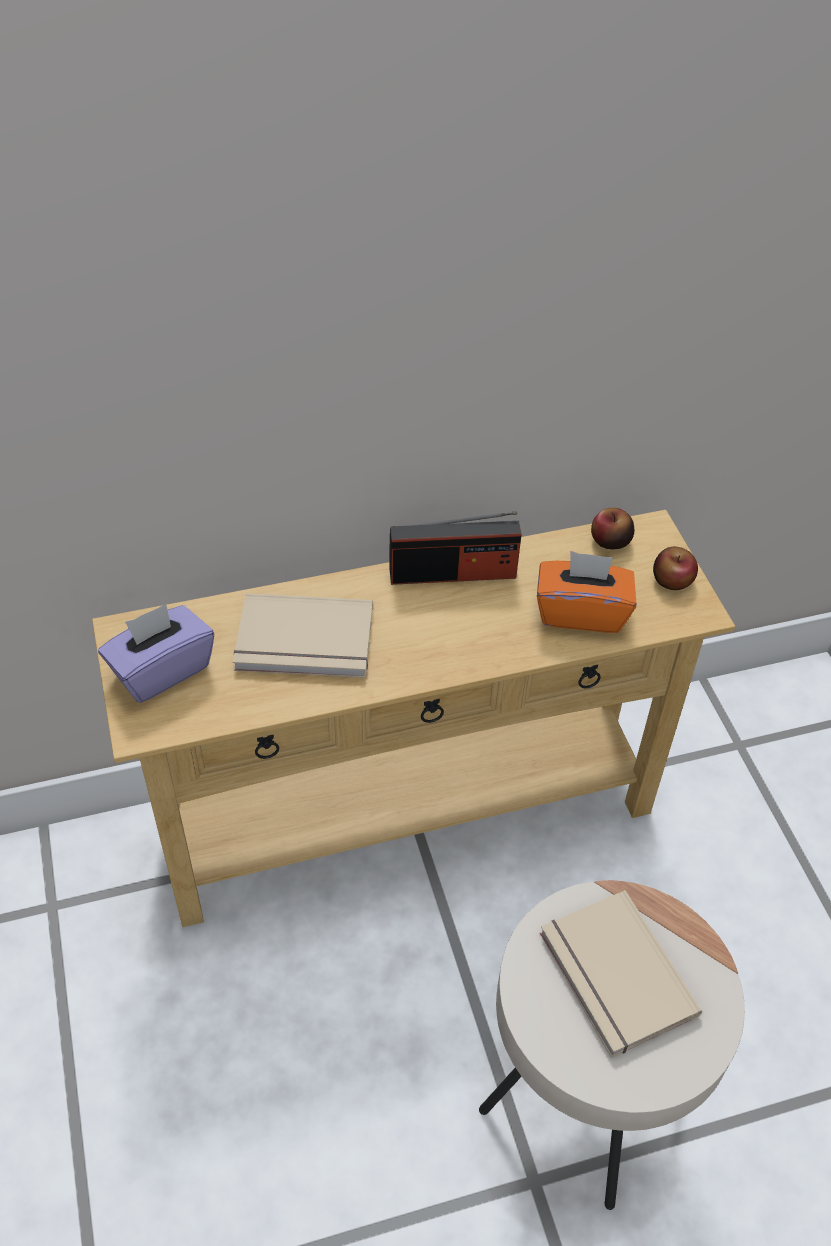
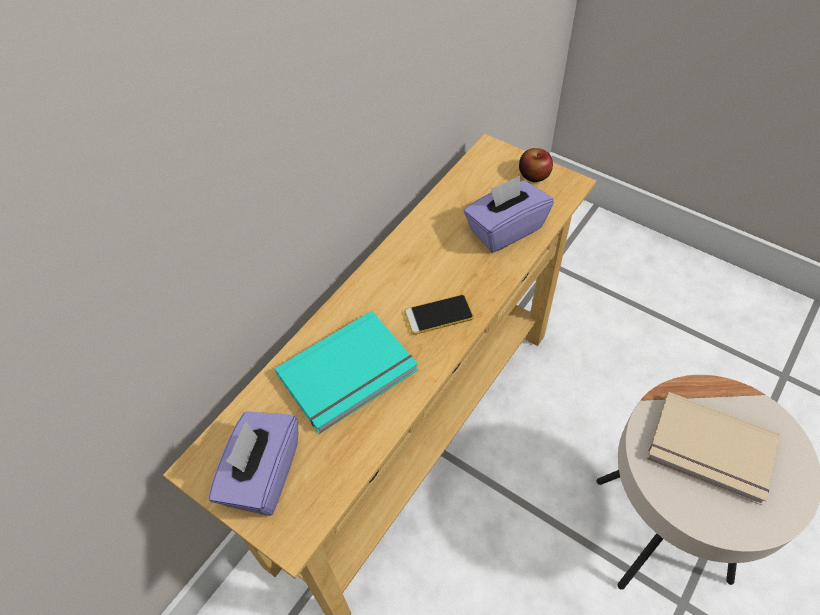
camera: 35 degrees left, 5 degrees up
(305, 643) = (350, 375): beige book -> turquoise book
(433, 646) = (438, 315): none -> phone
(453, 573) = (400, 256): radio -> none
(581, 612) = (505, 229): orange tissue box -> purple tissue box
(610, 541) = (474, 173): apple -> none

